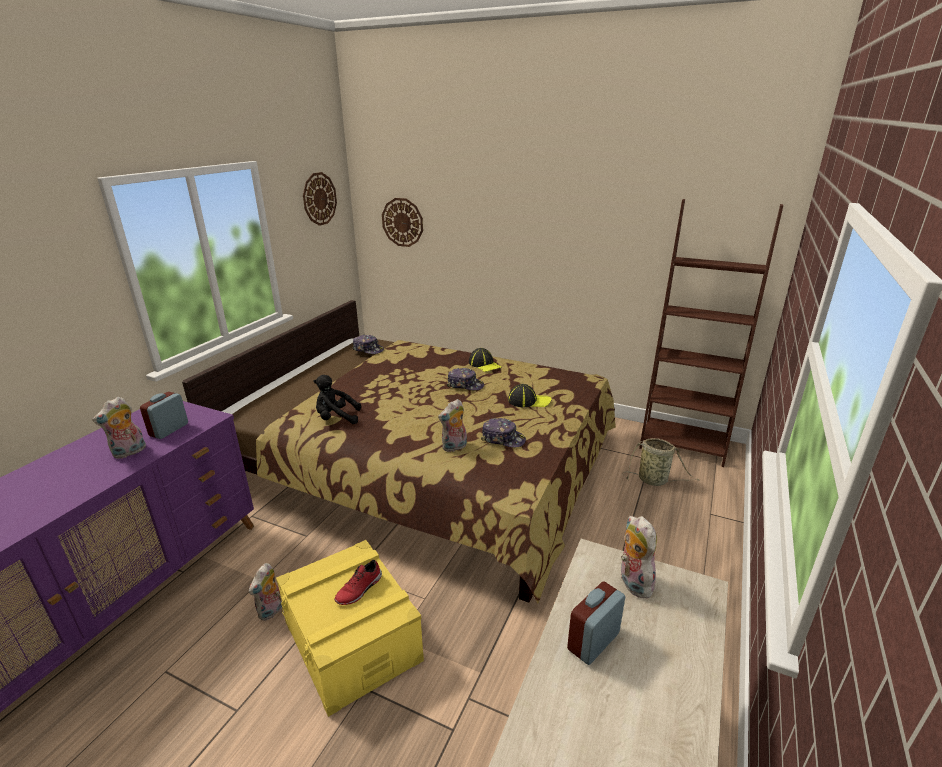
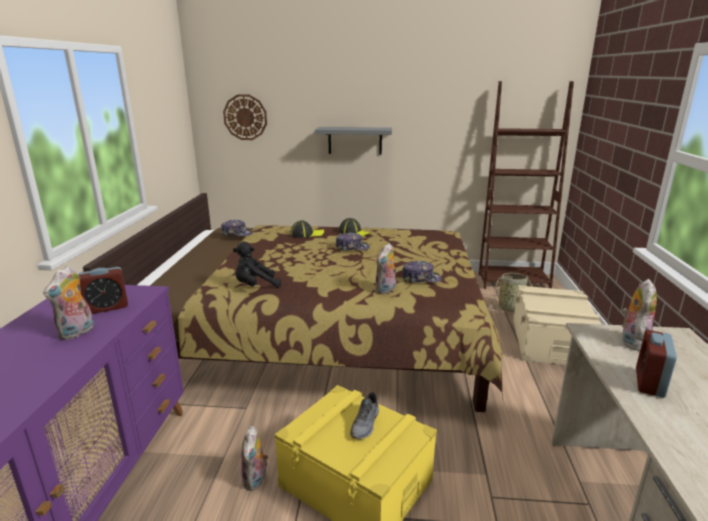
camera: 20 degrees left, 5 degrees down
(169, 430) = (106, 307): alarm clock -> alarm clock turned 120 degrees counterclockwise
(319, 199) = (167, 93): wall clock -> none
(360, 590) = (366, 424): red shoe -> grey shoe
(512, 256) = (355, 140): none -> grey shelf
(529, 401) = (416, 251): cap -> cap (307, 234)
(632, 582) = (632, 341): plush toy -> plush toy turned 60 degrees clockwise
(670, 535) = (550, 342): none -> beige storage box

